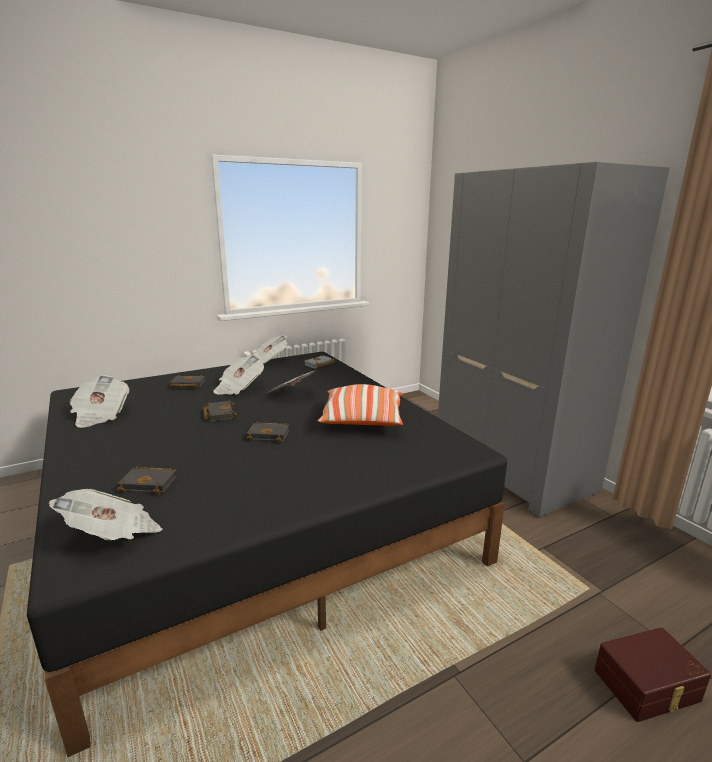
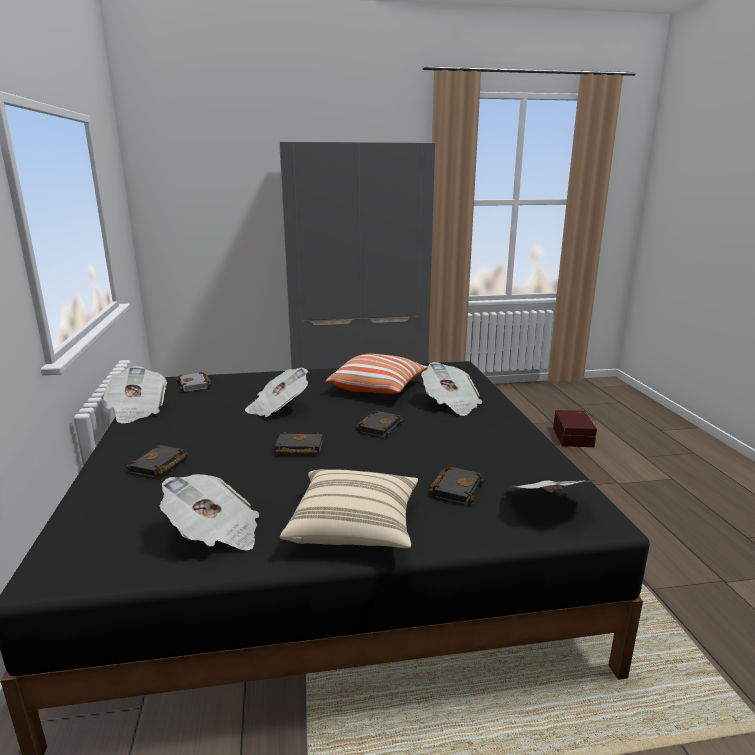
camera: 70 degrees left, 0 degrees up
(95, 452) = (354, 528): none -> beige pillow
(239, 388) = (220, 433): newspaper -> newspaper (451, 404)

